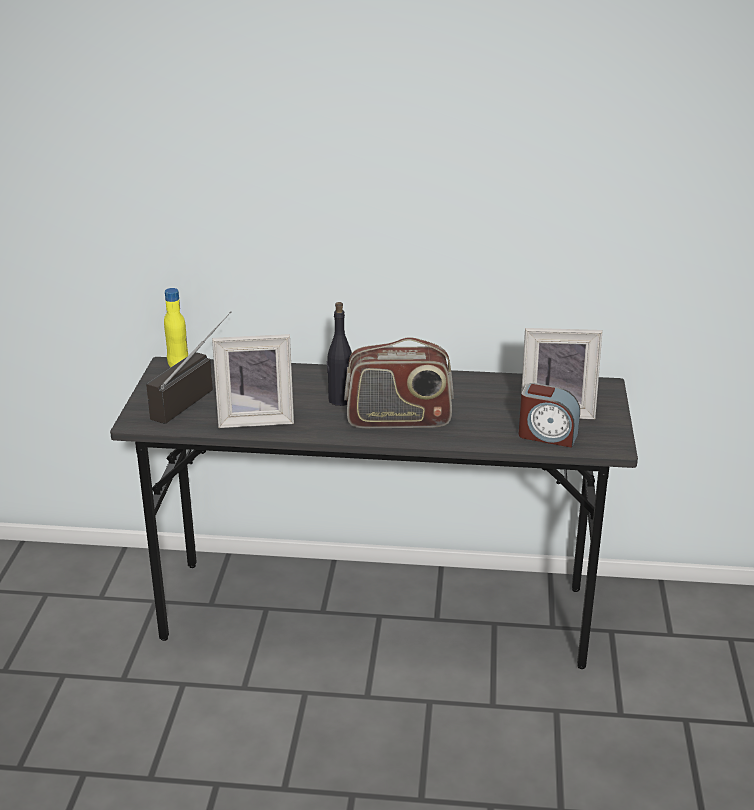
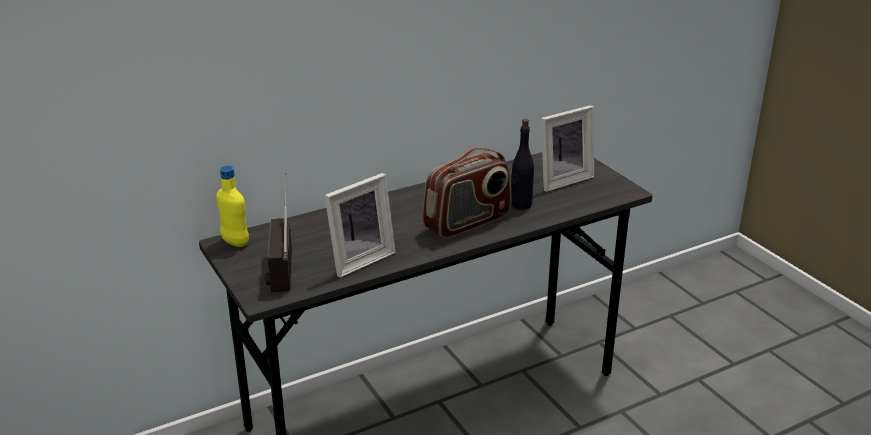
camera: 35 degrees left, 0 degrees up
(340, 400) = (404, 223): black bottle -> black bottle (520, 205)
(547, 435) = (579, 198): alarm clock -> none

